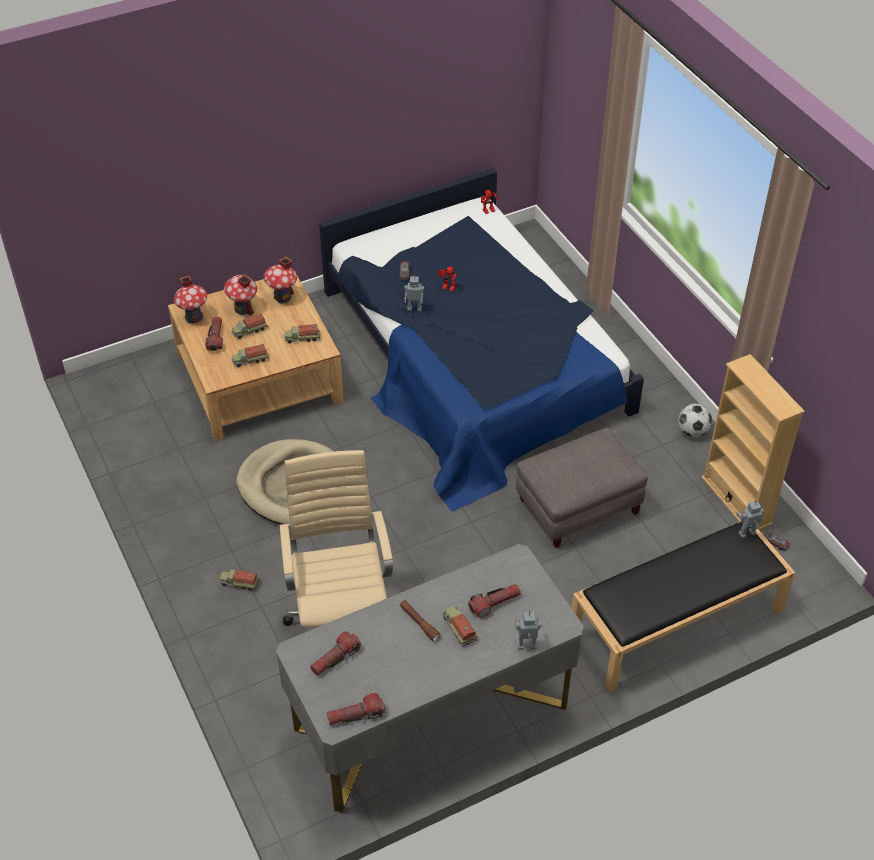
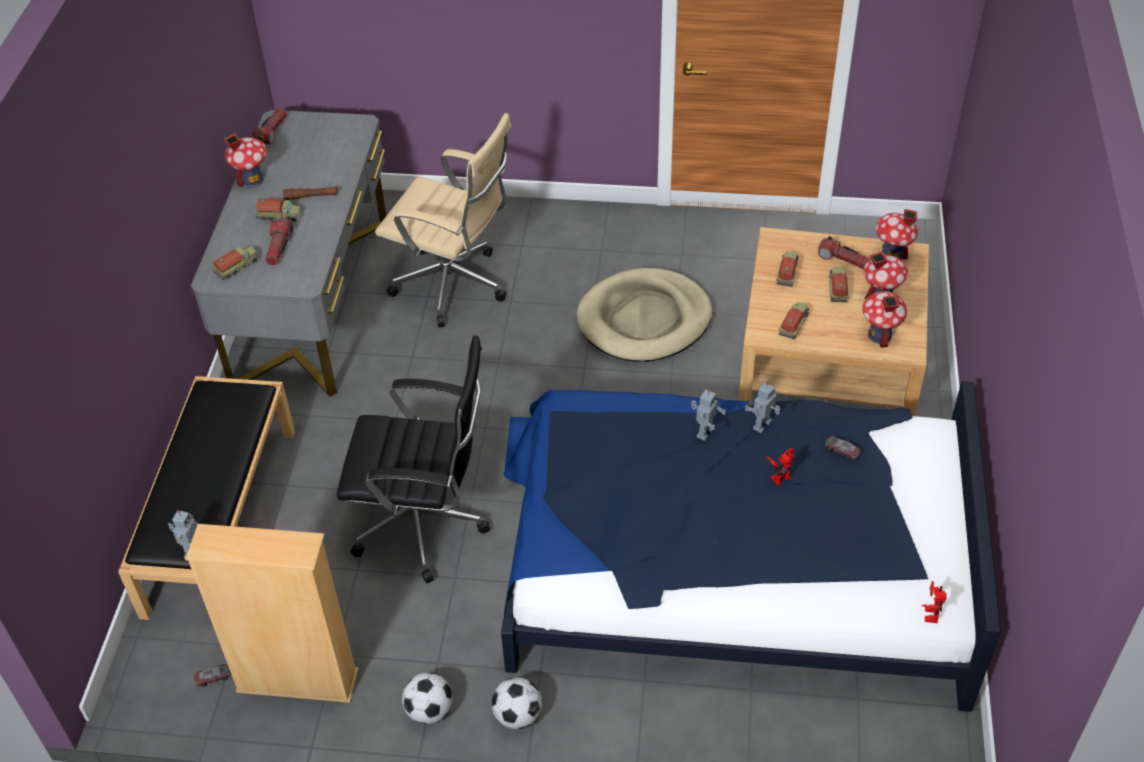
camera: 125 degrees right, 0 degrees up
(239, 583) = (559, 242): toy truck -> toy truck (237, 267)
(335, 658) = (331, 140): flashlight -> none
(431, 682) = (252, 180): none -> toy house
(527, 646) = (218, 246): toy robot -> toy robot (704, 432)
(578, 505) = (426, 527): grey ottoman -> black office chair
(657, 394) = (518, 715): none -> football

